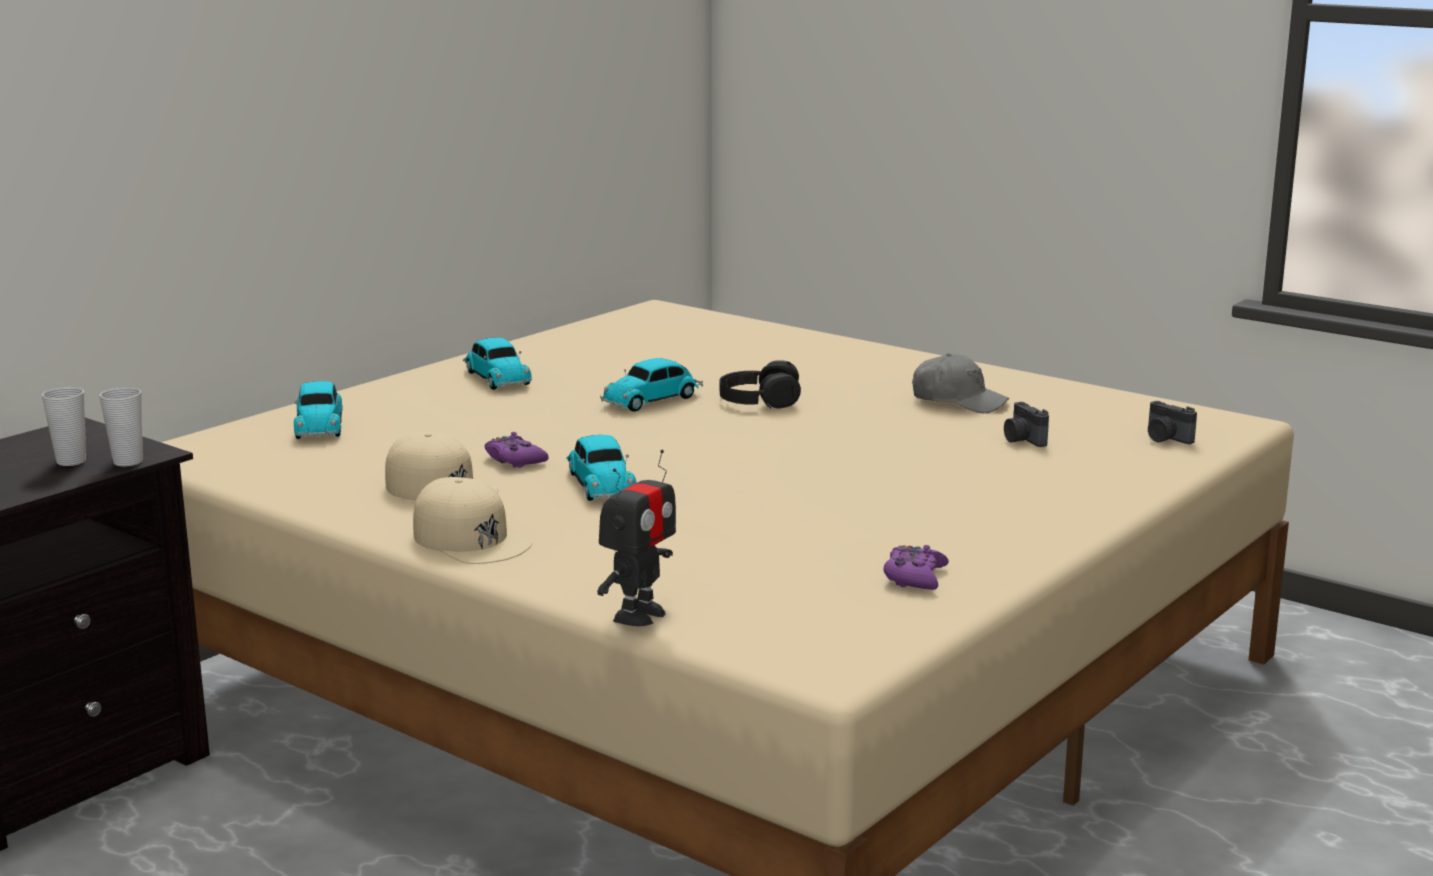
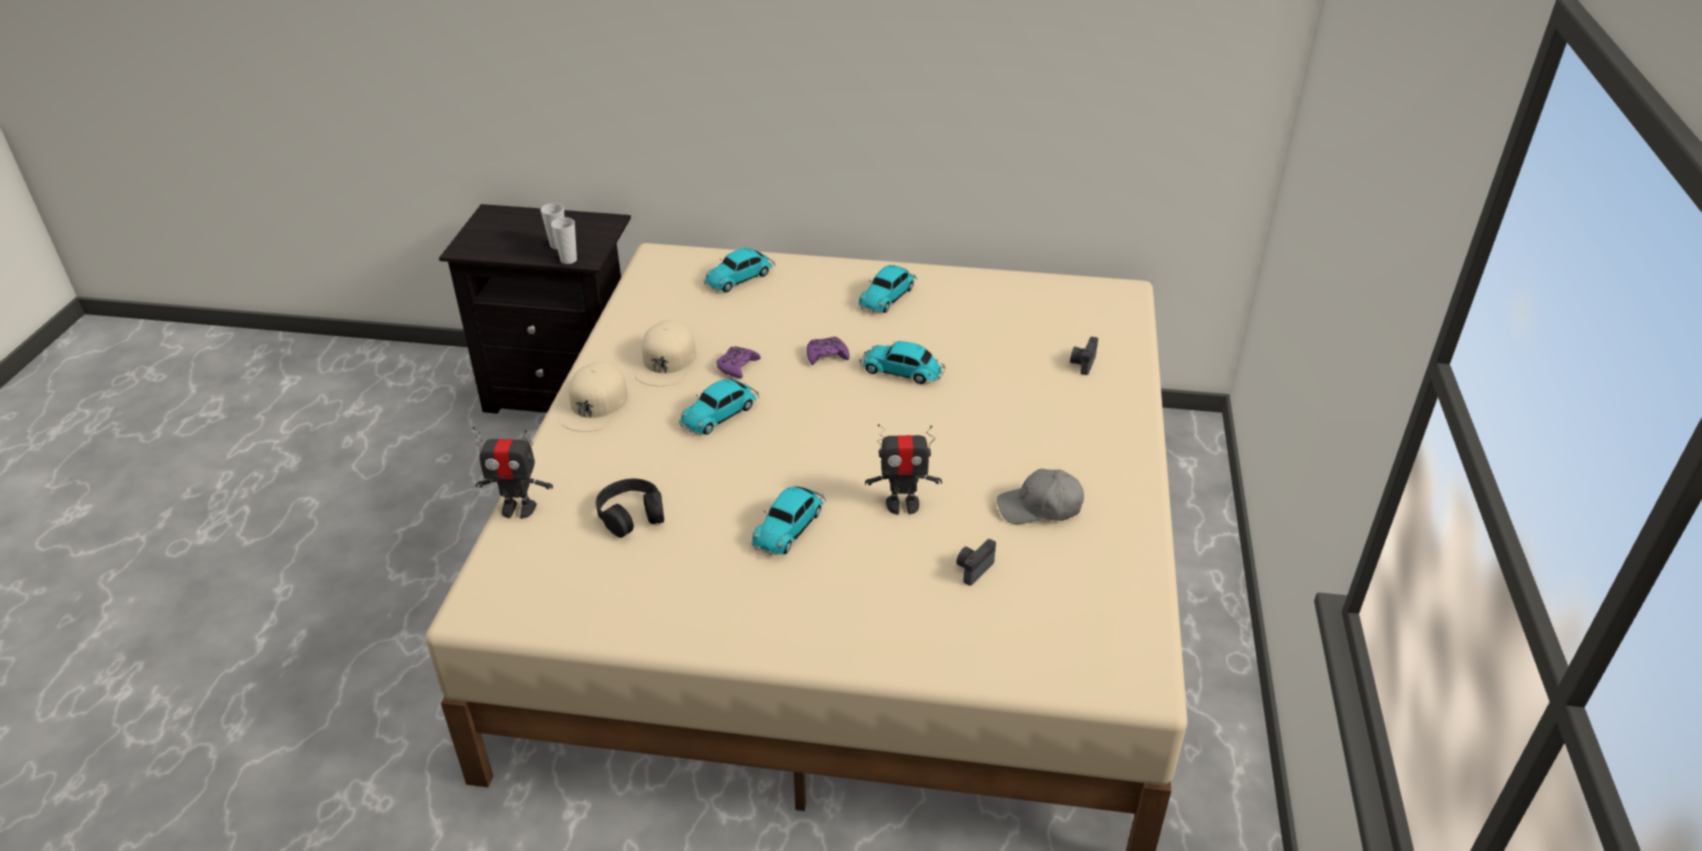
camera: 60 degrees right, 20 degrees up
(759, 399) = (949, 413): black headphones -> black headphones (631, 514)
(863, 492) = (790, 526): none -> toy car
(888, 444) = (902, 505): none -> toy robot
(914, 577) = (644, 599): purple game controller -> purple game controller (826, 355)
(958, 401) = (1040, 507): grey cap -> grey cap turned 90 degrees clockwise
(1165, 438) = (1051, 649): camera -> camera (1082, 363)

